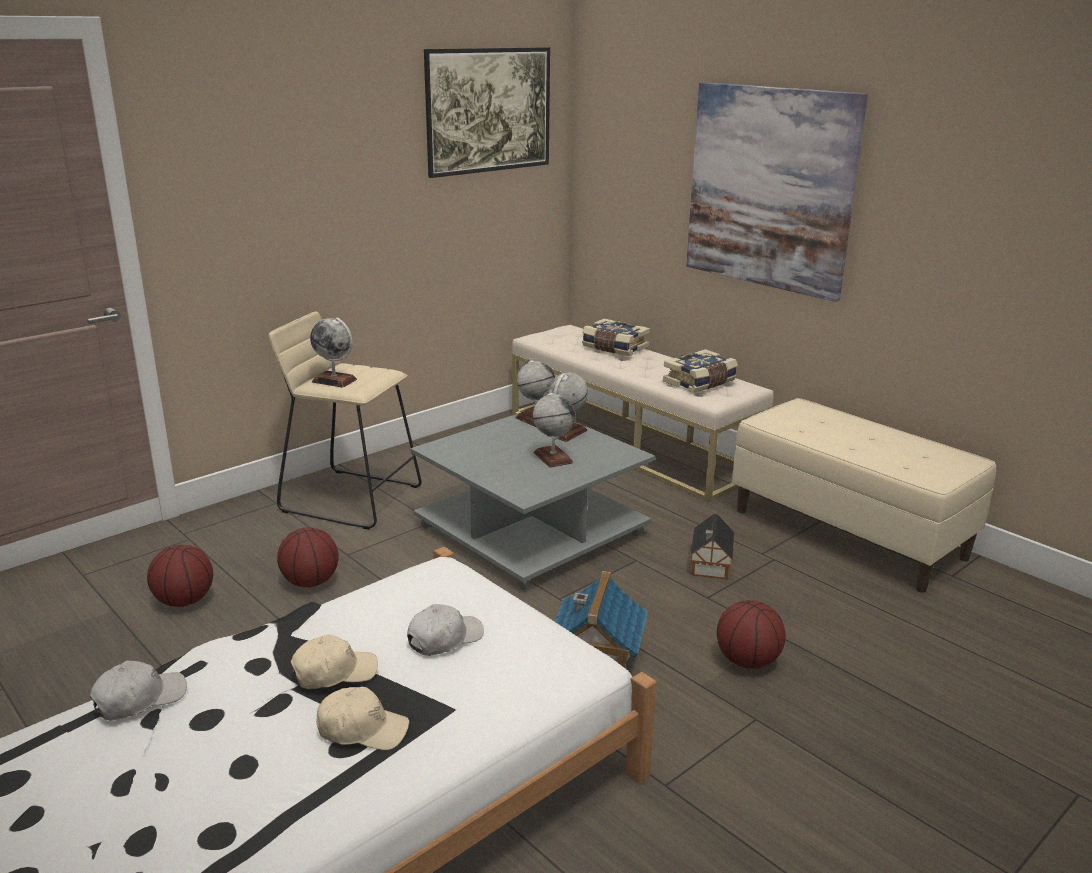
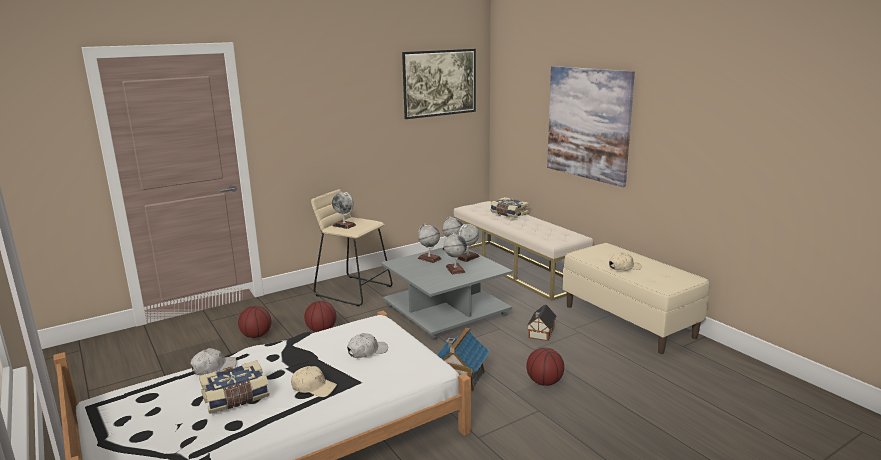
camera: 10 degrees right, 5 degrees down
(334, 673) = (307, 362): beige cap -> beige cap (624, 267)
(498, 437) = (429, 258): none -> globe
(700, 382) = (550, 233): book -> book (236, 397)

